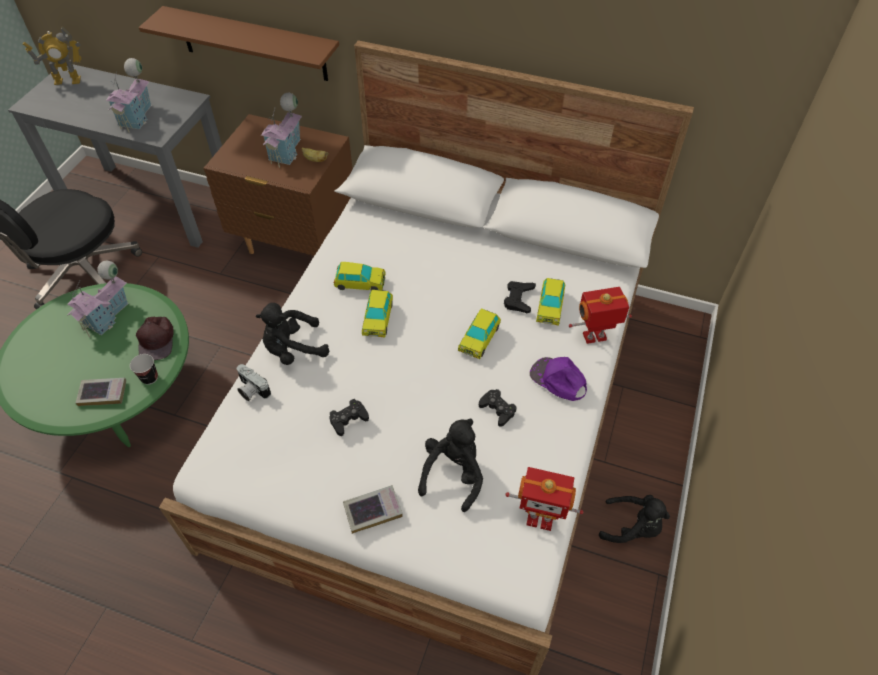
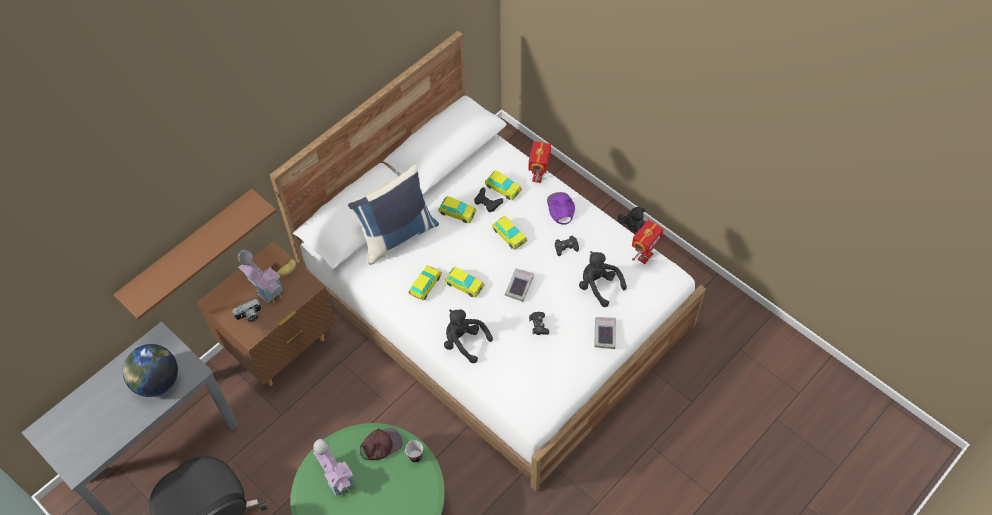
camera: 65 degrees left, 5 degrees up
(67, 81) = (58, 432): toy robot -> none
(103, 393) = (414, 491): book -> book (519, 286)
(138, 116) = (157, 382): toy house -> globe
(157, 340) = (381, 445): brown cap -> brown cap turned 45 degrees counterclockwise
(251, 390) = (488, 374): camera -> camera (249, 316)
(293, 349) = (464, 342): black plush toy -> black plush toy turned 120 degrees clockwise
(418, 234) = (397, 235): none -> blue pillow
(484, 276) = (457, 213): none -> toy car
(558, 380) = (560, 208): purple cap -> purple cap turned 105 degrees clockwise

